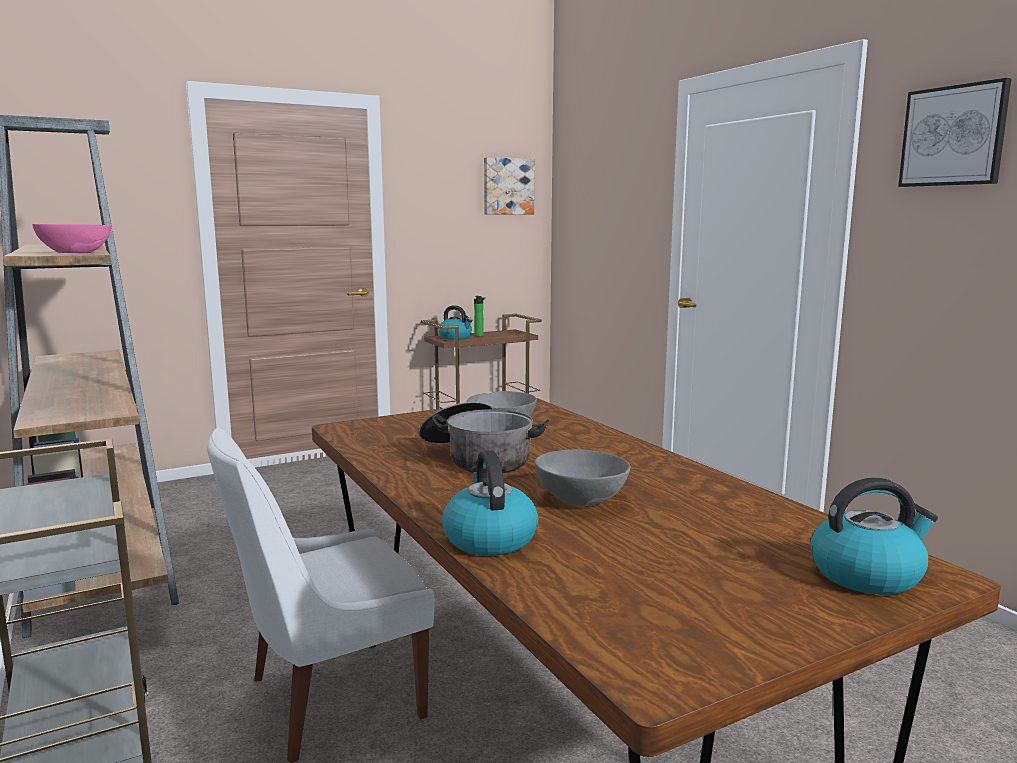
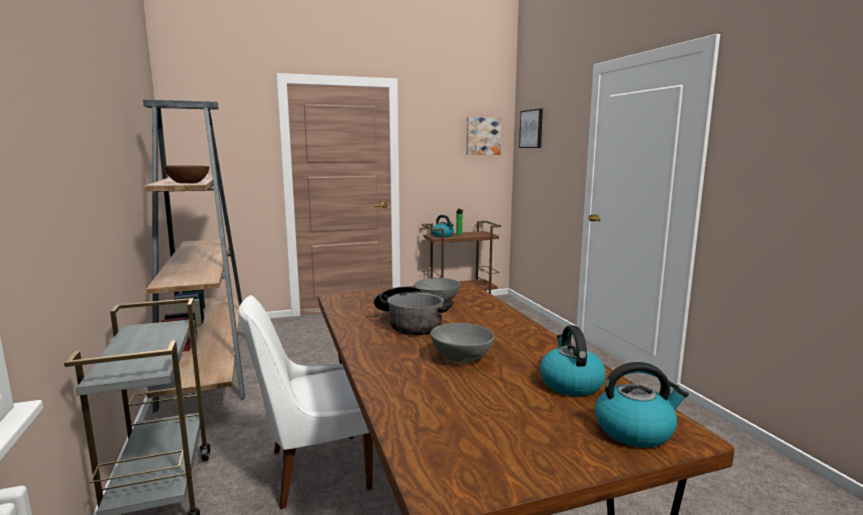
camera: 10 degrees right, 0 degrees up
(76, 253) = (188, 183): pink bowl -> brown bowl
(489, 538) = (387, 381): kettle -> kettle (570, 383)
(953, 136) = (778, 104): picture -> picture (531, 129)

